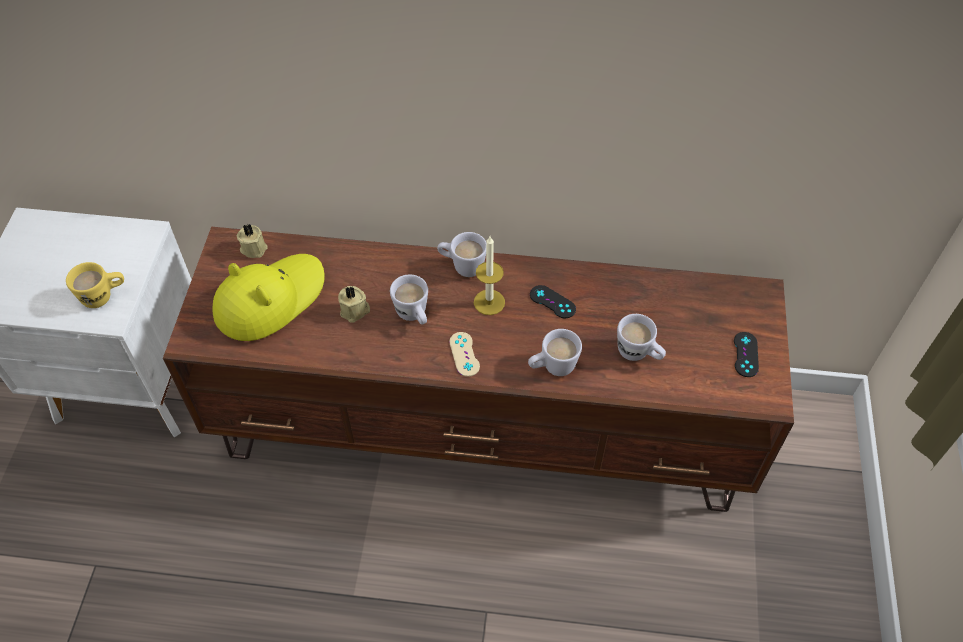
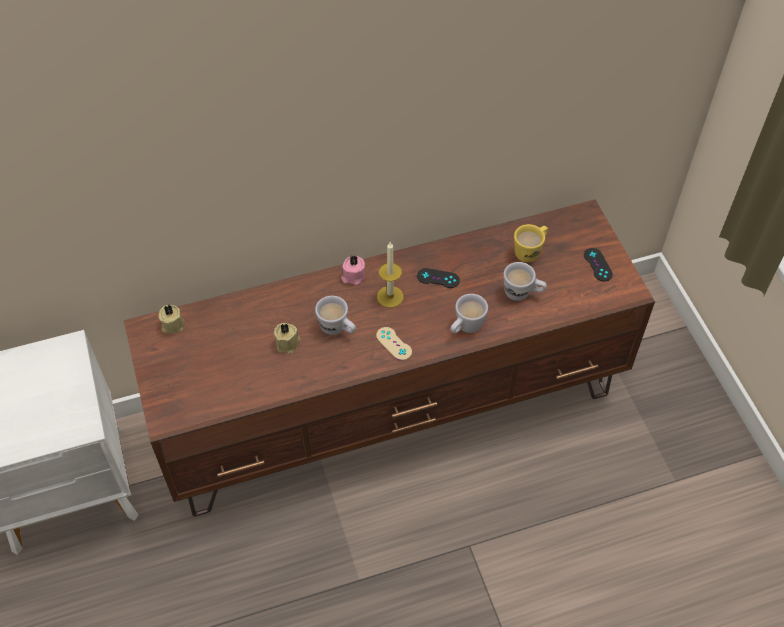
camera: 25 degrees left, 0 degrees up
(104, 296) = (67, 412): yellow mug -> yellow mug (530, 251)
(269, 299) = (212, 361): yellow hat -> none
(462, 266) = (353, 276): white mug -> pink candle

